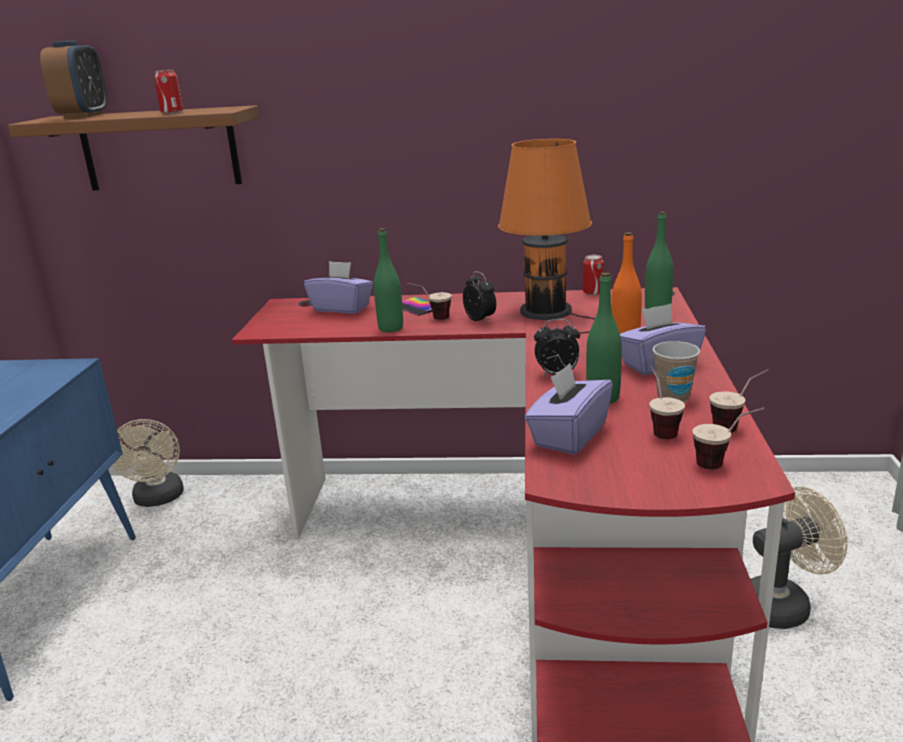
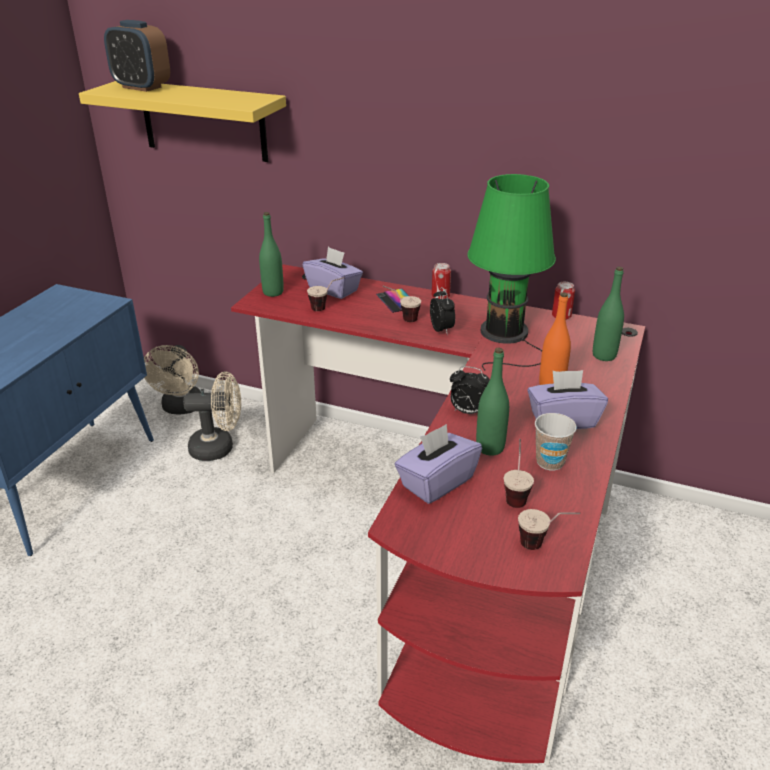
camera: 15 degrees right, 10 degrees up
(84, 116) = (142, 87): alarm clock -> alarm clock turned 105 degrees clockwise
(160, 149) = (203, 121): brown shelf -> yellow shelf
(172, 113) = (207, 100): can -> can (440, 296)
(391, 328) = (361, 323): green bottle -> green bottle (273, 292)
(549, 313) = (505, 335): orange table lamp -> green table lamp
(736, 426) = (582, 508): cup -> cup (326, 308)
(783, 604) = (649, 641): beige fan -> beige fan (219, 448)

